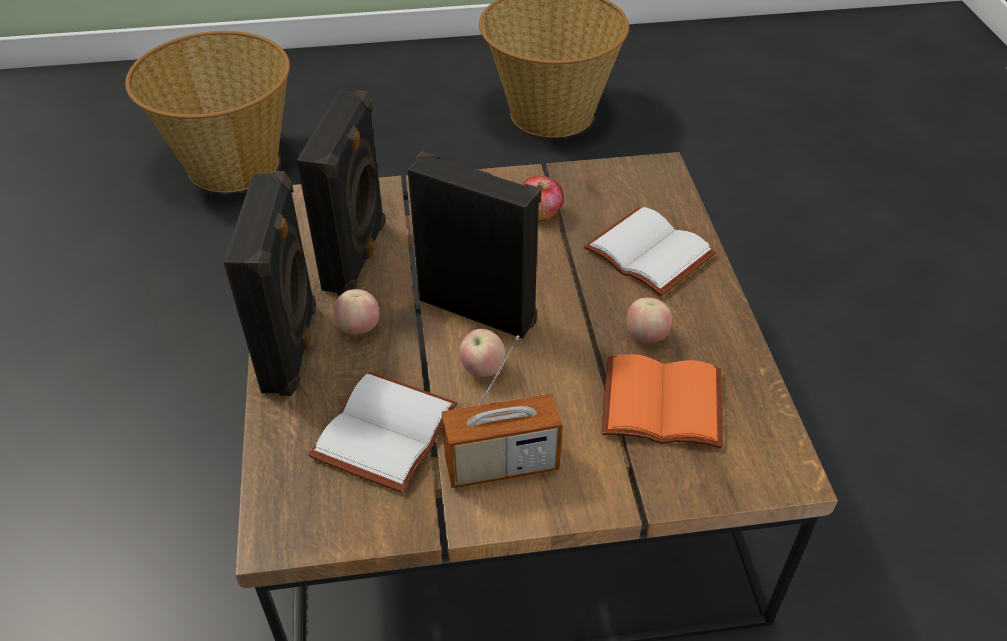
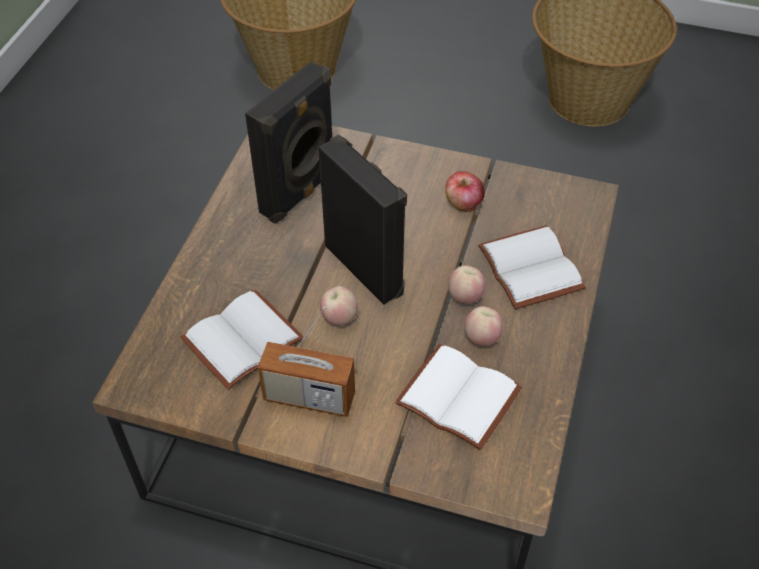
camera: 25 degrees right, 5 degrees up
(292, 348) = (215, 251): black speaker -> none
(359, 328) = (269, 252): apple -> apple (465, 297)
(664, 401) = (461, 396): orange book -> white book

